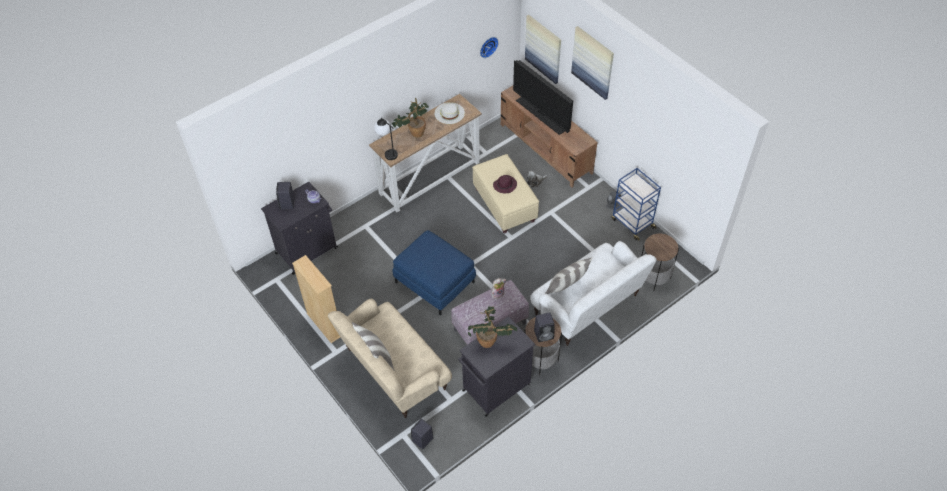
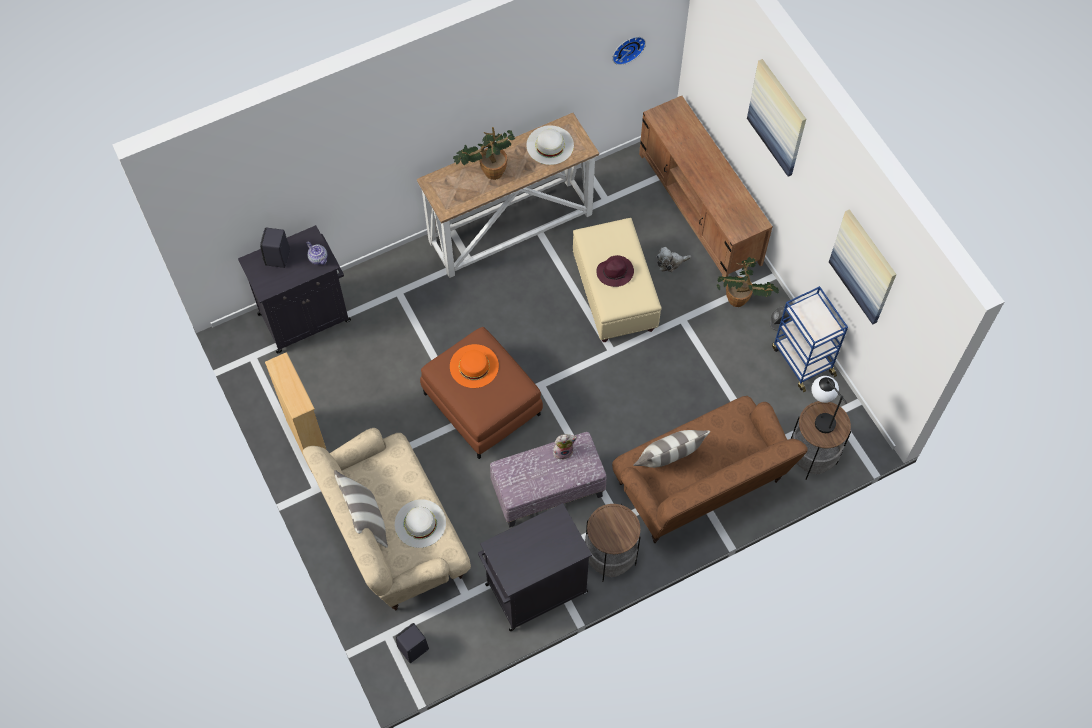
camera: 10 degrees right, 10 degrees up
(387, 152) = (442, 197): table lamp -> table lamp (819, 417)
(413, 353) = (420, 523): none -> white hat
(427, 252) = (474, 366): none -> orange hat
(434, 282) = (481, 404): blue ottoman -> brown ottoman
(490, 343) = (527, 540): potted plant -> potted plant (741, 301)
(541, 115) = (697, 164): television -> none
(543, 49) = (714, 66): picture -> picture (863, 266)
(544, 334) = (614, 534): black speaker -> none
(587, 306) = (700, 486): white sofa -> brown sofa

